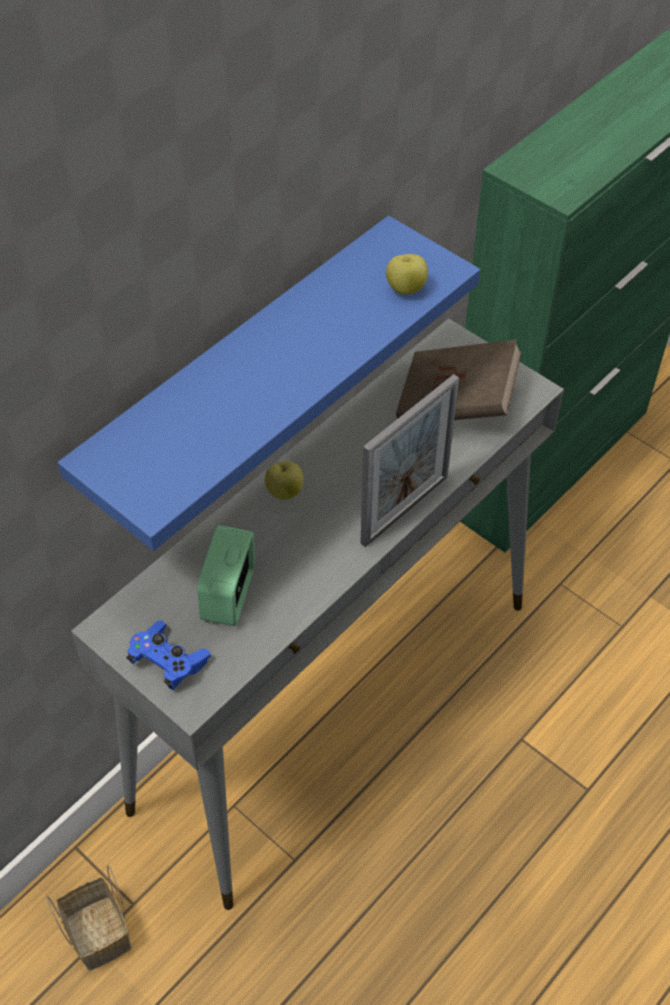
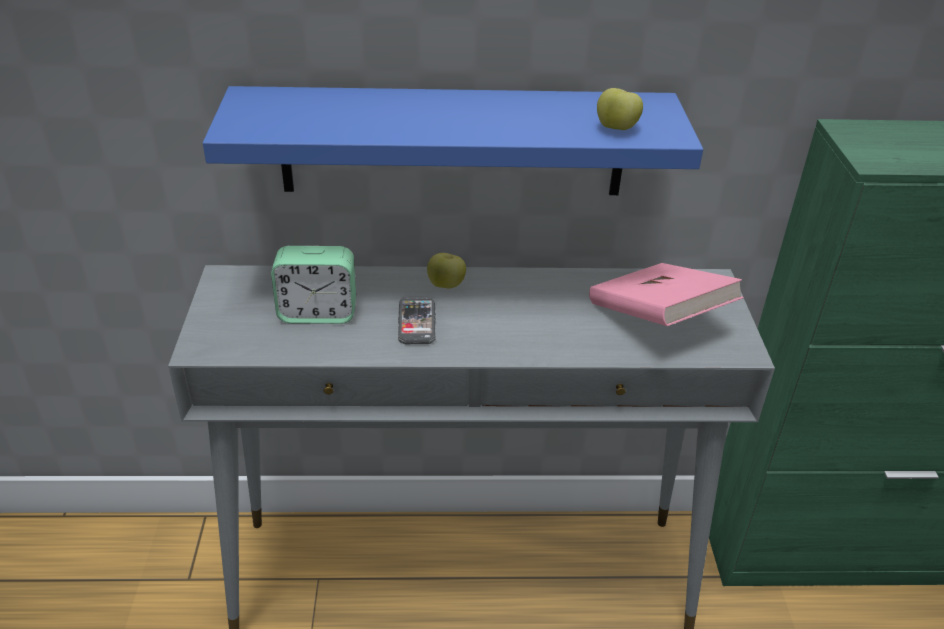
camera: 45 degrees right, 15 degrees down
(101, 934) = (150, 578): basket -> none
(168, 661) = (225, 318): blue game controller -> none
(229, 595) = (317, 313): alarm clock -> alarm clock turned 150 degrees counterclockwise
(309, 542) = (416, 322): none -> phone
(405, 509) = (515, 351): picture frame -> none
(456, 404) = (657, 319): brown book -> pink book

